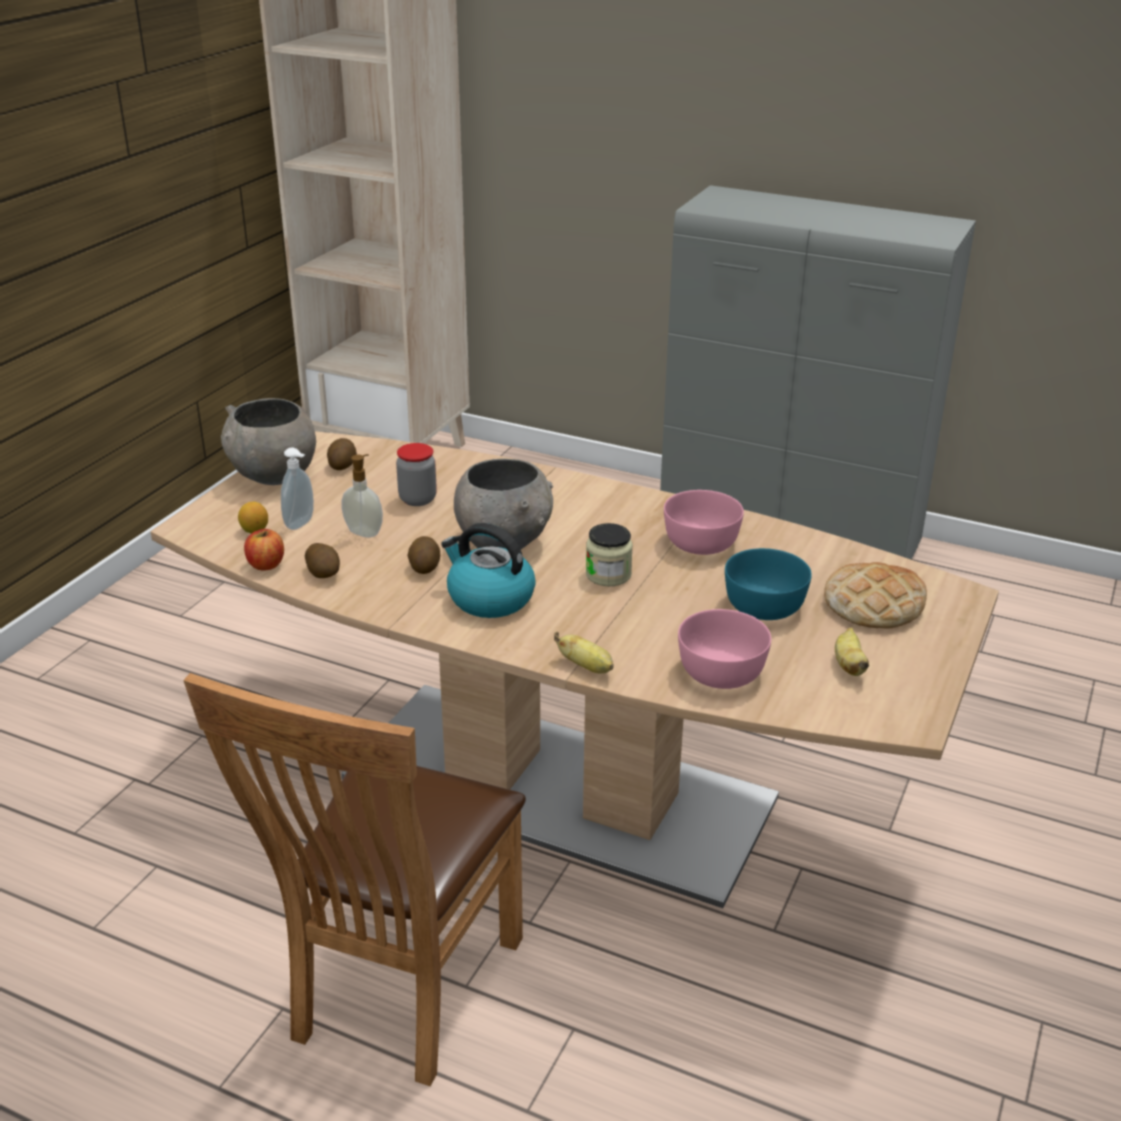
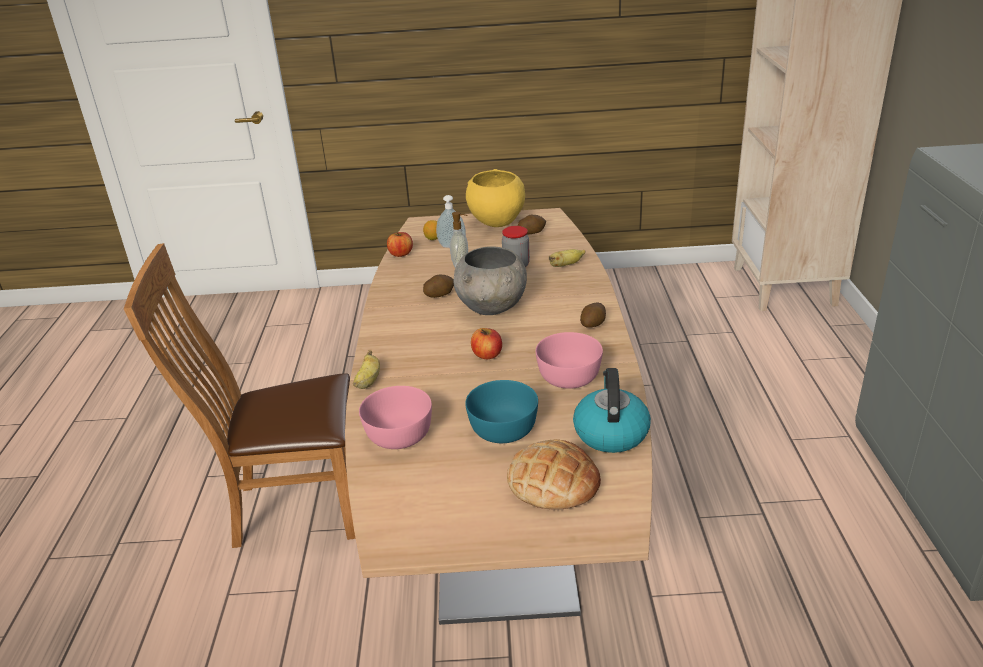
camera: 65 degrees right, 0 degrees up
(273, 476) = (496, 221): grey bowl -> yellow bowl
(324, 573) = (406, 271): potato -> potato (593, 325)
(489, 598) = (421, 325): kettle -> kettle (610, 432)
(608, 575) = (487, 355): jar -> apple
(849, 665) = (449, 491): banana -> banana (566, 265)

